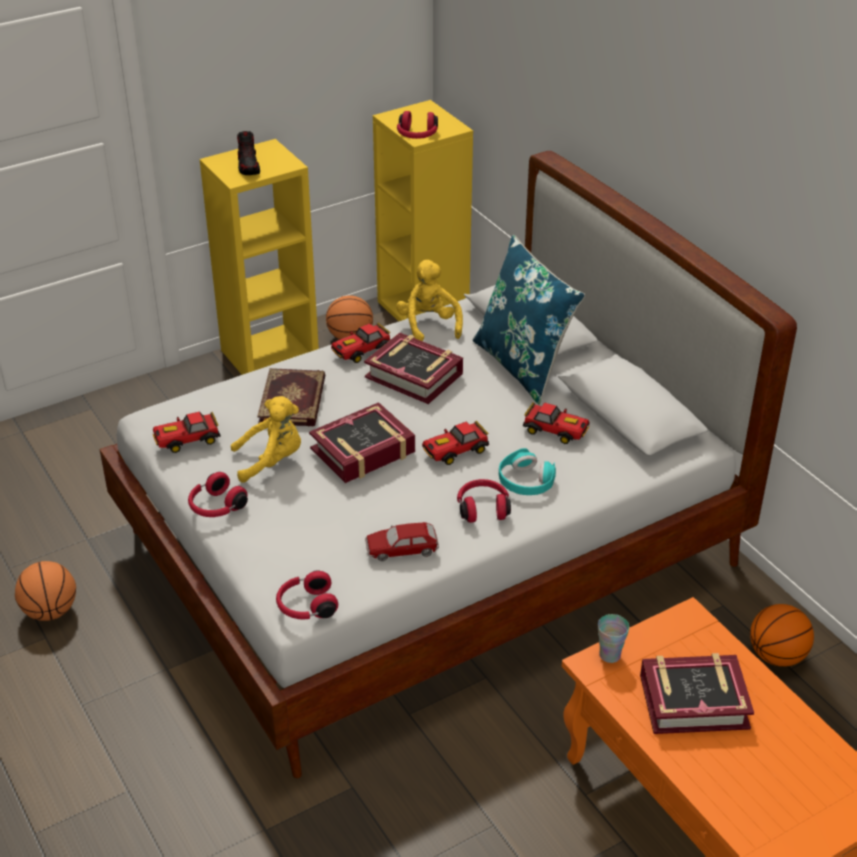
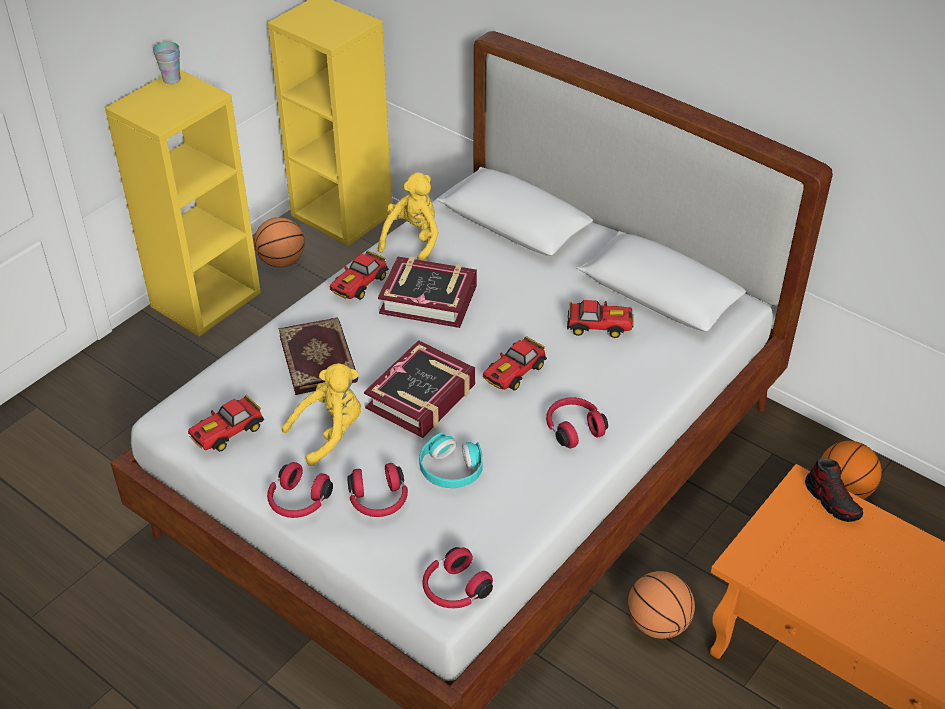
camera: 20 degrees left, 5 degrees up
(50, 611) = (103, 655): basketball -> basketball (657, 624)
(248, 166) = (165, 105): shoe -> shoe (832, 501)
(401, 549) = (517, 496): toy car -> none
(417, 135) = (328, 37): red headphones -> red headphones (379, 501)
(428, 325) = (413, 240): yellow plush toy -> yellow plush toy turned 60 degrees clockwise
(523, 365) = (530, 262): blue pillow -> none
(526, 481) = (599, 388): turquoise headphones -> turquoise headphones (451, 469)
(610, 655) = (753, 548): cup -> cup (171, 79)
(693, 701) = (853, 573): book -> none

